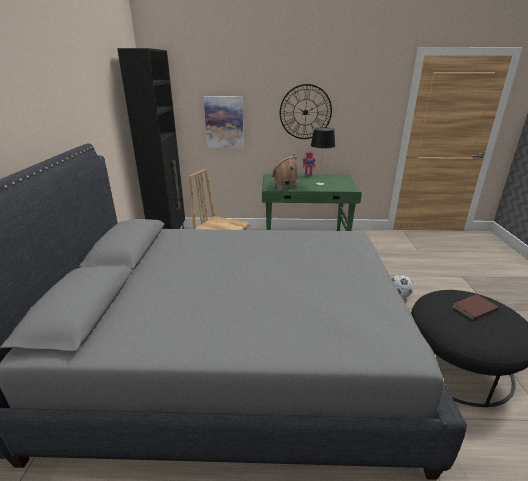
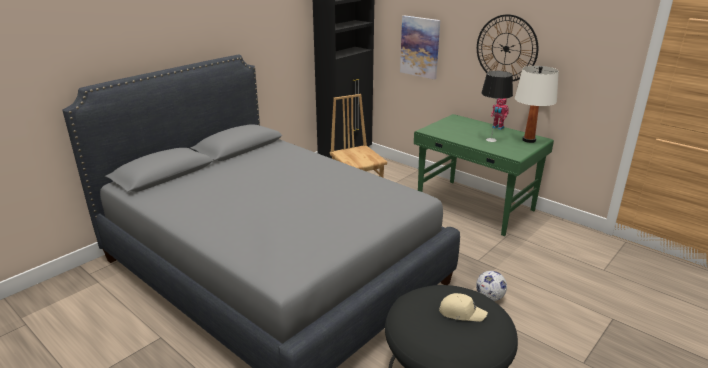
camera: 40 degrees right, 0 degrees up
(284, 186) = (446, 132): toy house -> none
(339, 178) = (528, 140): none -> white table lamp
(473, 308) = (461, 312): brown book -> beige cap

